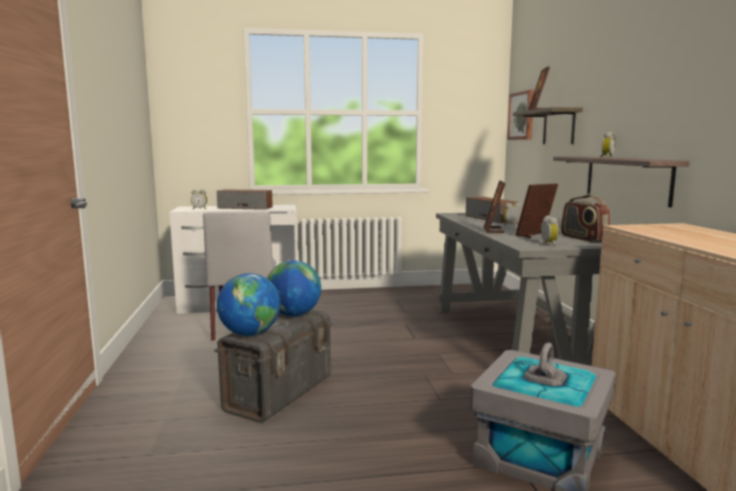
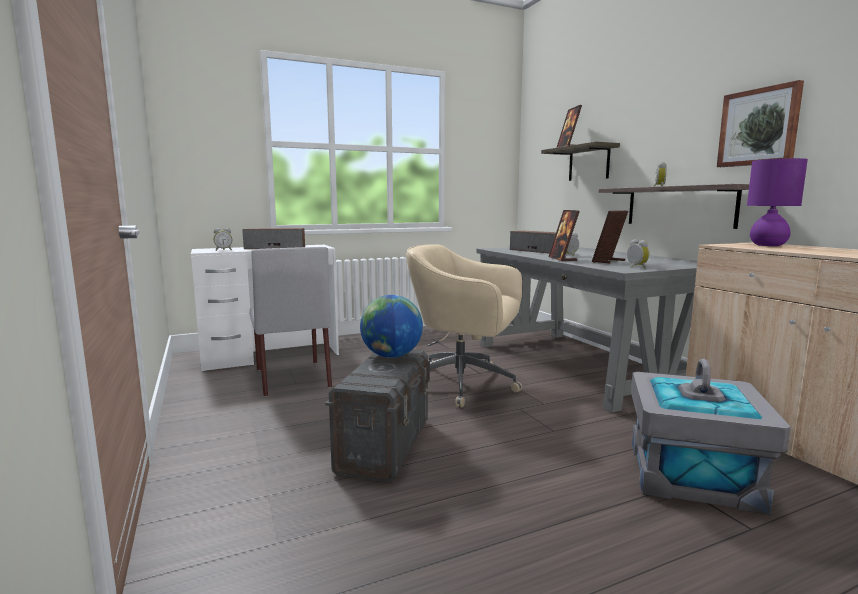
camera: 15 degrees left, 0 degrees up
(250, 334) = (364, 380): globe -> none
(391, 347) = (464, 384): none -> beige office chair
(522, 115) = (540, 155): picture -> picture (759, 127)
(583, 238) = (655, 262): radio -> none
(677, 229) = (768, 245): none -> purple table lamp

